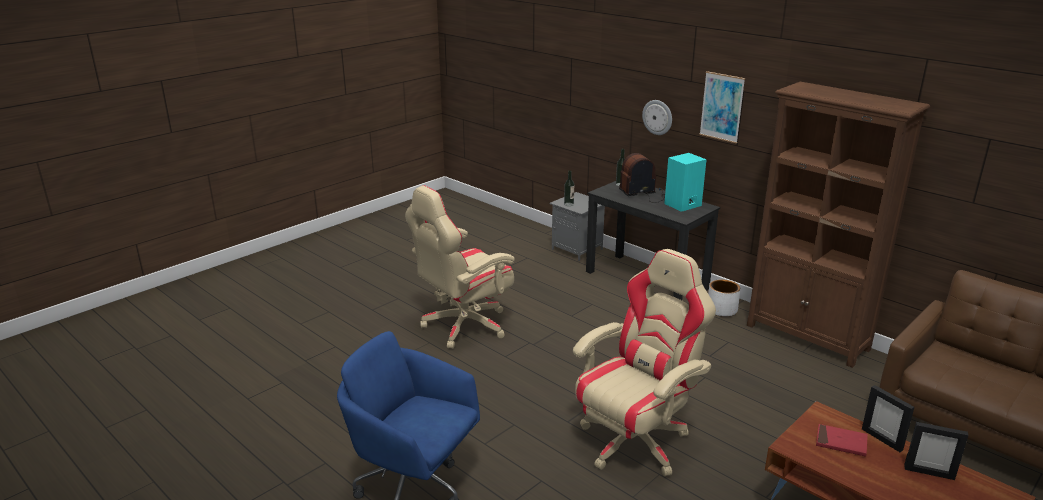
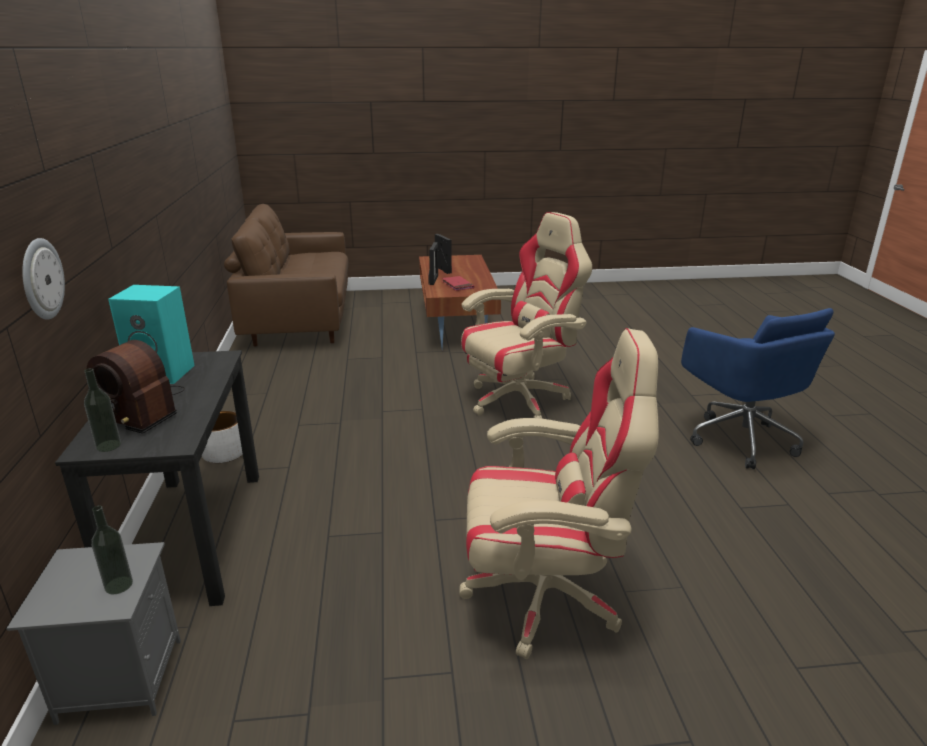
camera: 140 degrees left, 0 degrees up
(634, 441) = (518, 400): beige office chair -> beige office chair turned 150 degrees clockwise
(722, 107) = (89, 194): picture -> none
(808, 337) = (233, 398): brown bookcase -> none

